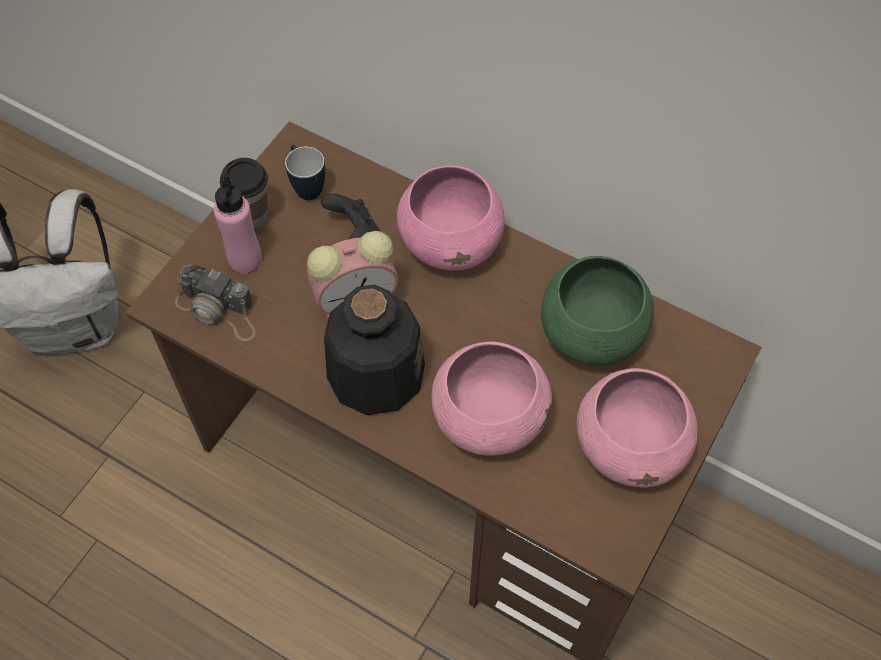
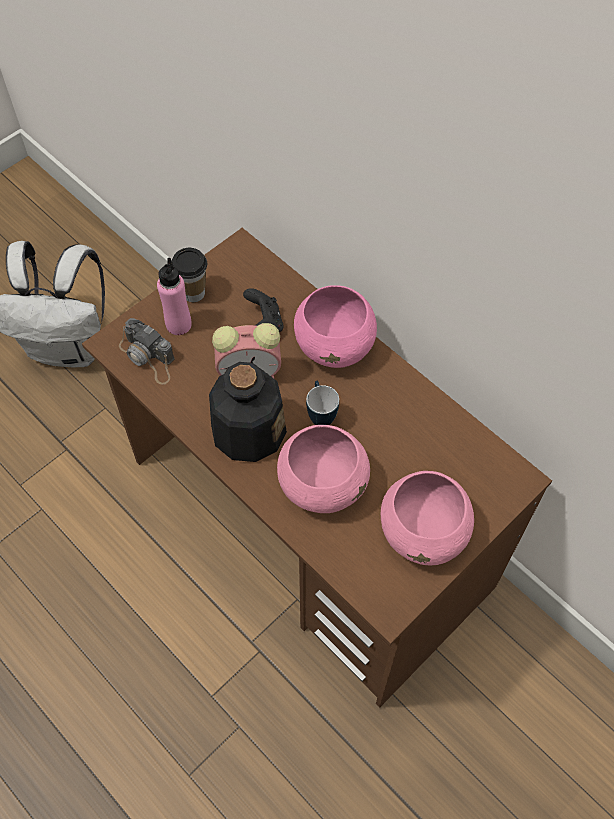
camera: 15 degrees right, 0 degrees up
(306, 186) = (239, 279): mug -> mug (320, 414)
(590, 333) = (420, 438): green bowl -> none

